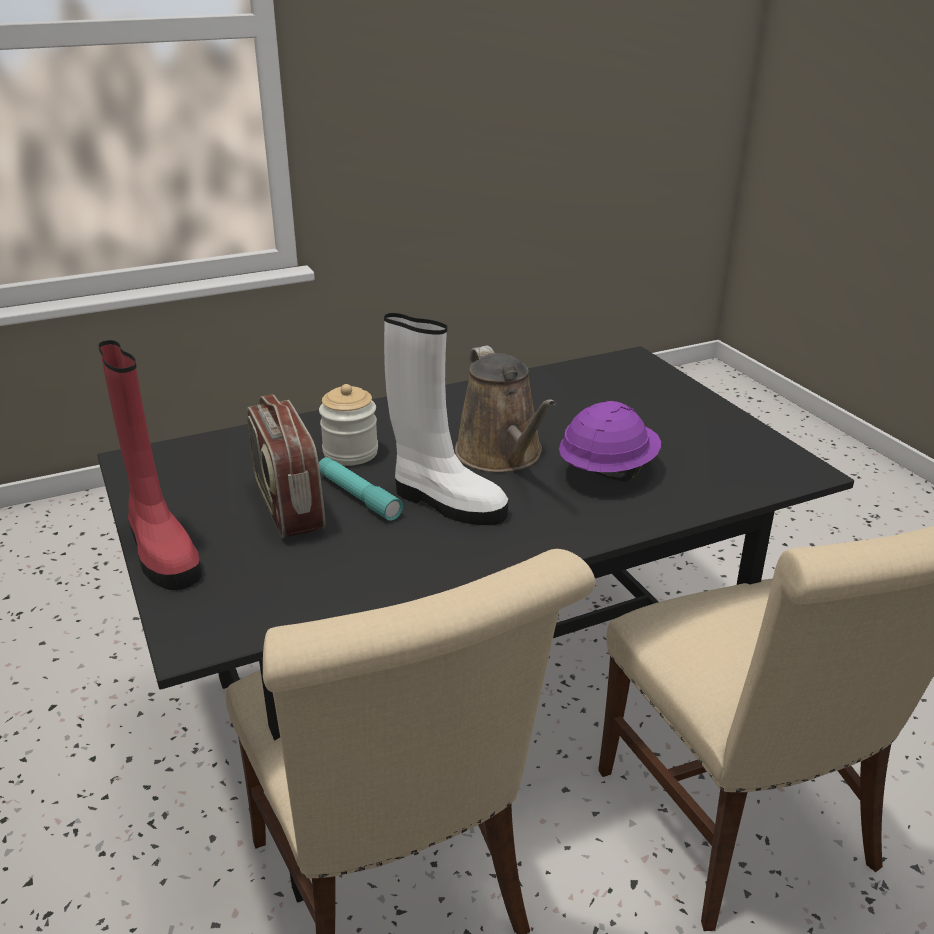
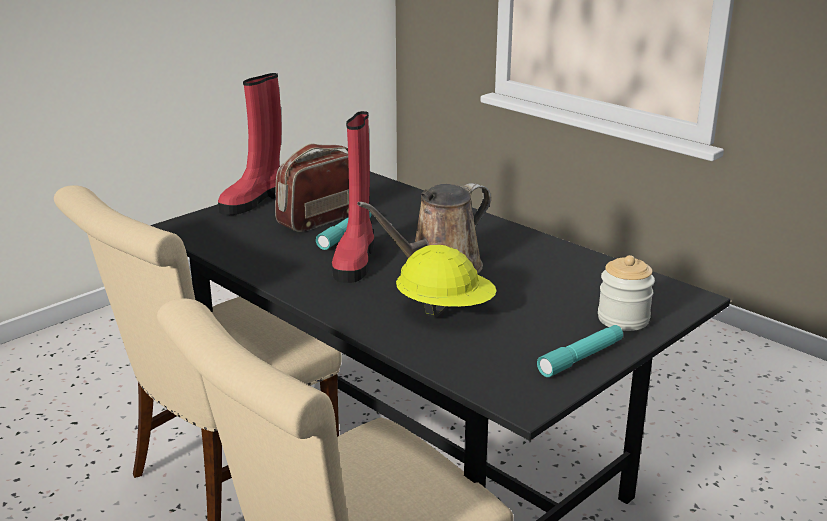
camera: 70 degrees right, 5 degrees down
(350, 453) = (401, 221): jar -> jar (623, 319)
(446, 502) = (355, 261): white boot -> red boot
(607, 471) = (445, 310): purple hard hat -> yellow hard hat
(730, 428) = (581, 358): none -> turquoise flashlight

